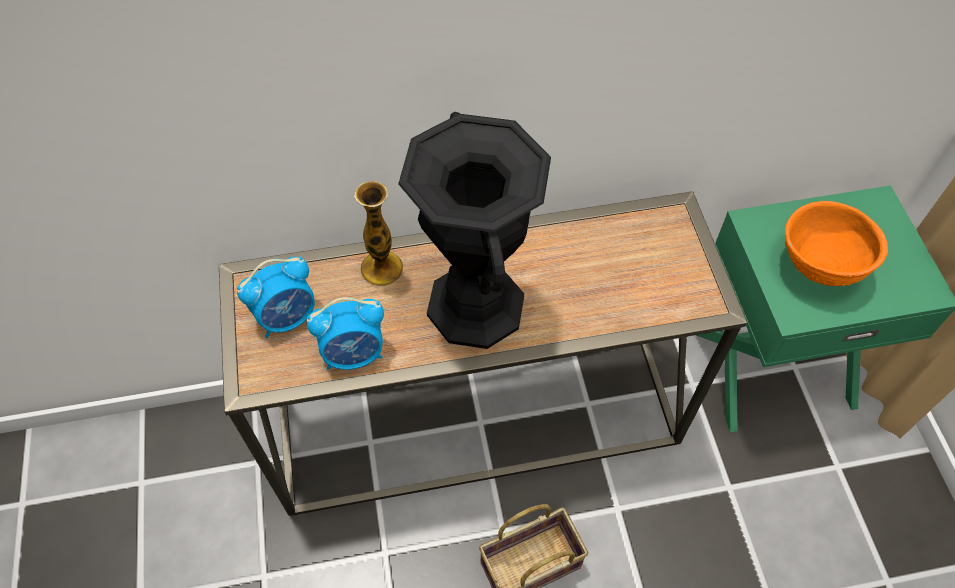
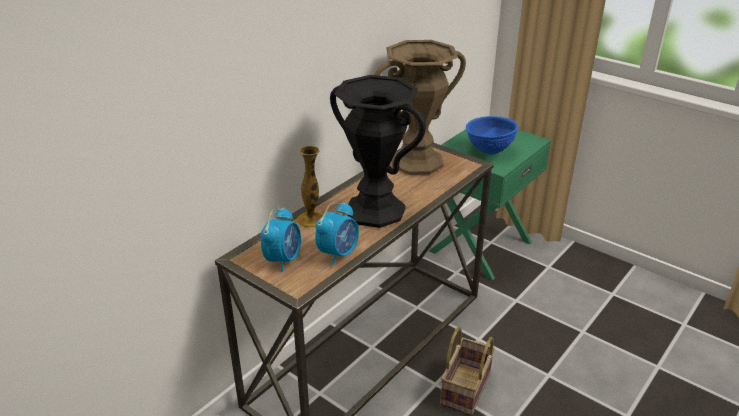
camera: 40 degrees left, 25 degrees down
(633, 244) = (416, 161): none -> brown vase
(818, 268) = (489, 151): orange bowl -> blue bowl

